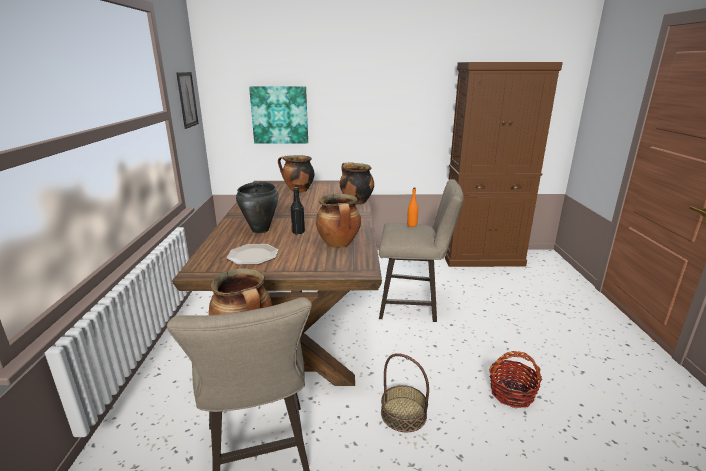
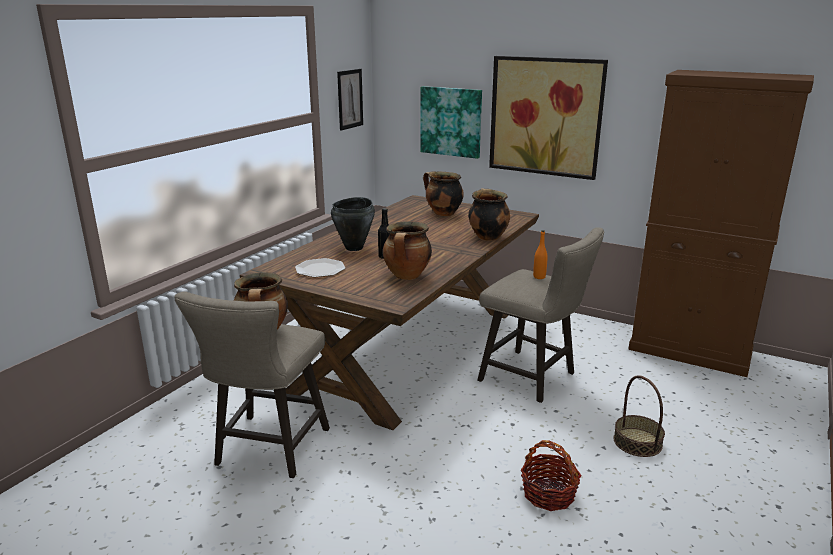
camera: 30 degrees right, 0 degrees up
(361, 104) = (545, 116): none -> picture
(403, 414) = (415, 468): basket -> basket (637, 442)

